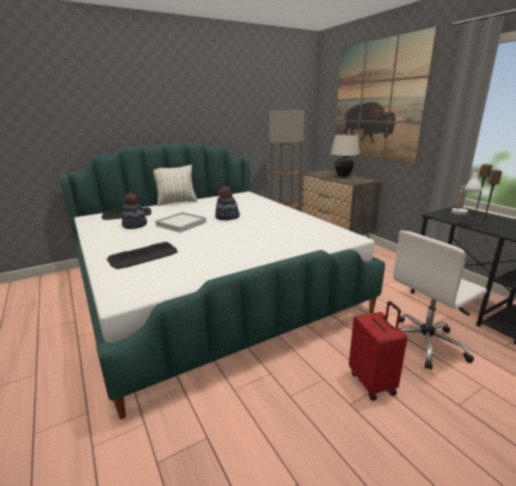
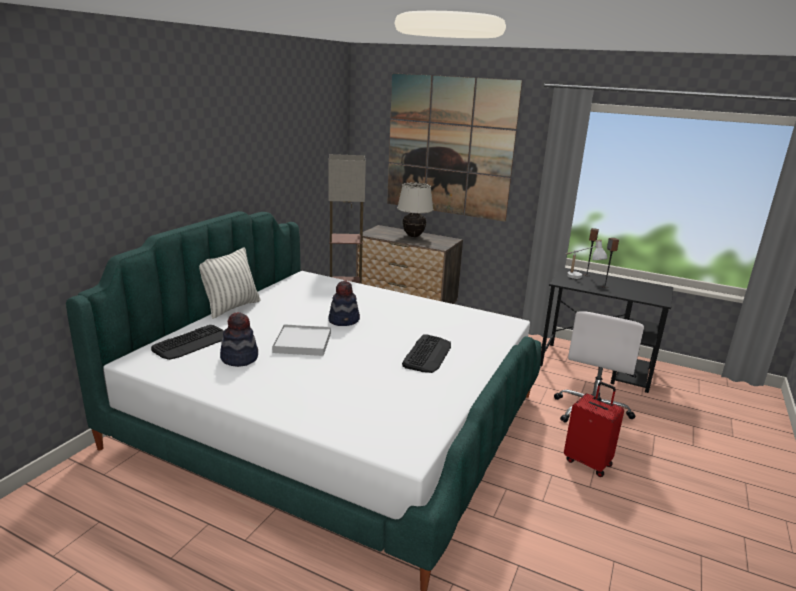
camera: 35 degrees left, 0 degrees up
(144, 256) = (338, 399): keyboard -> keyboard (427, 354)

